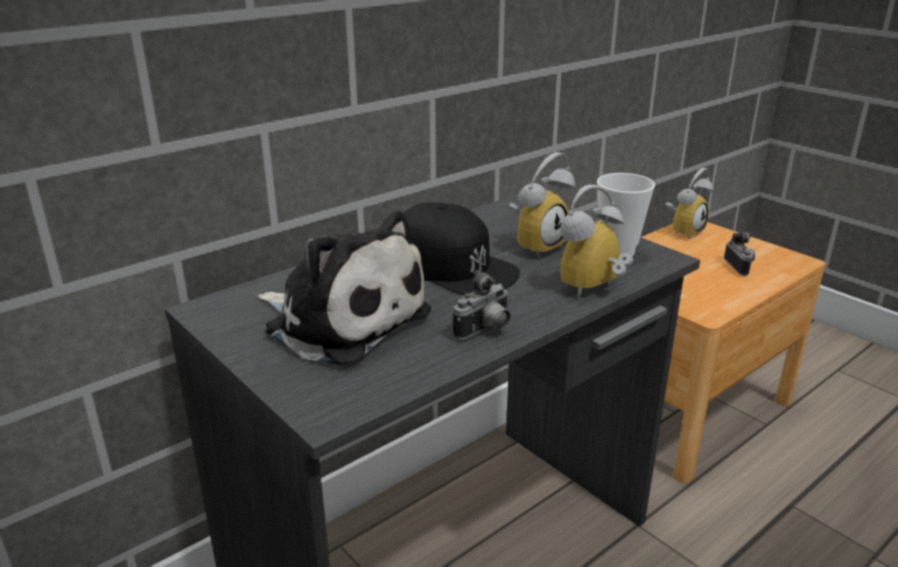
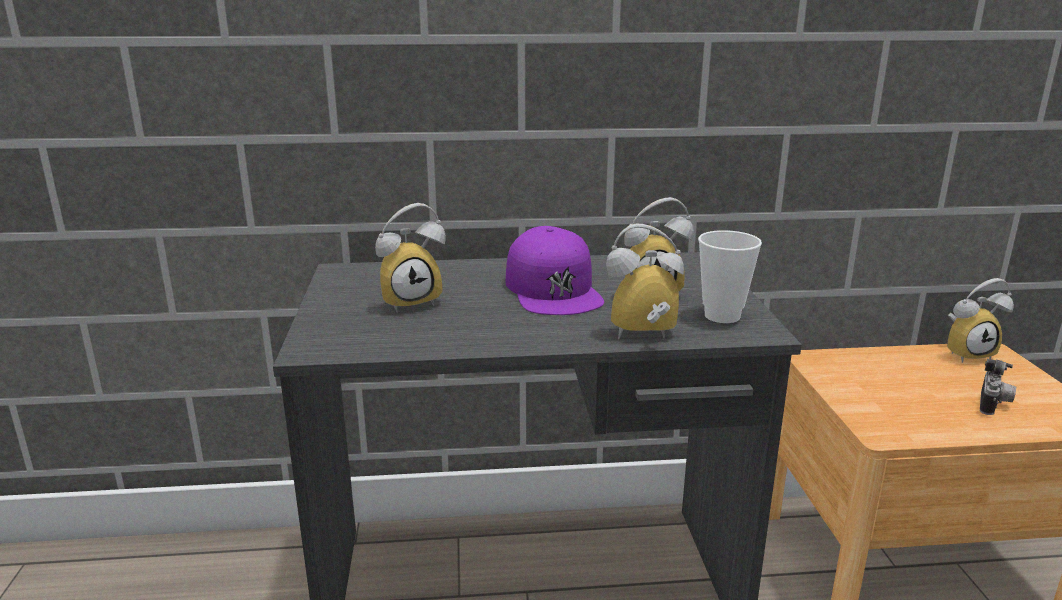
camera: 35 degrees right, 5 degrees down
(342, 320) = (411, 301): plush toy -> alarm clock
(454, 266) = (553, 289): black cap -> purple cap
(485, 330) = (500, 337): camera -> none

